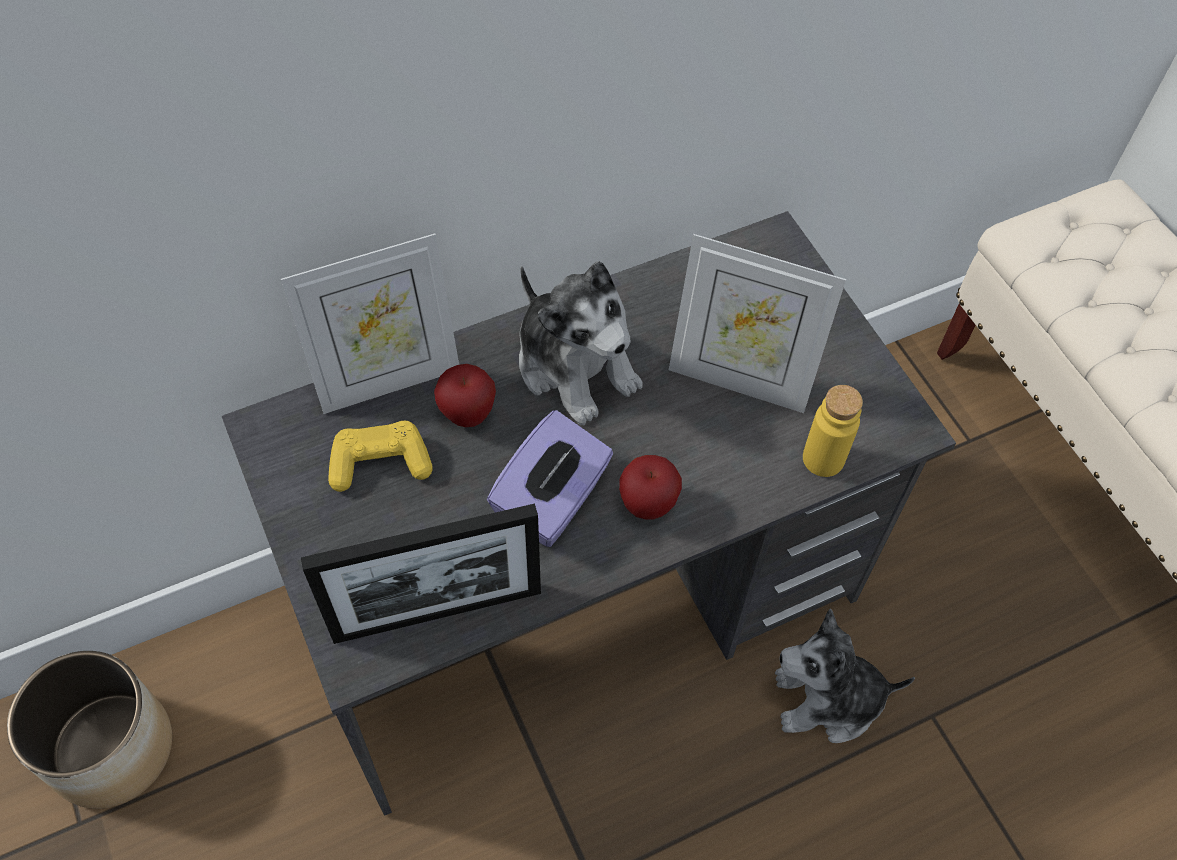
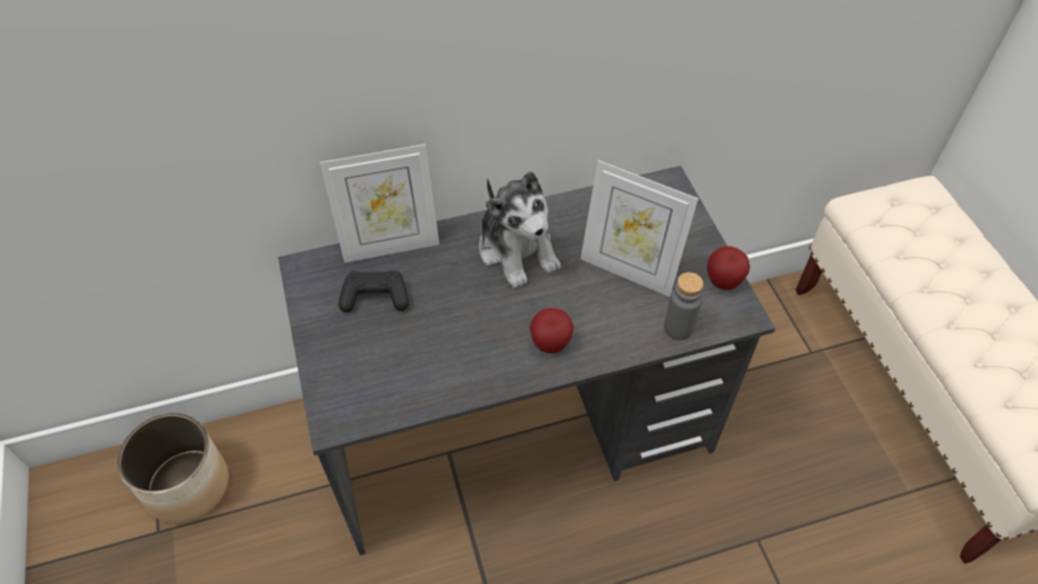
camera: 10 degrees right, 5 degrees down
(380, 463) = (375, 297): yellow game controller -> black game controller
(437, 613) = (395, 397): picture frame -> none
(467, 414) = (439, 273): apple -> apple (723, 282)
(552, 500) = (486, 334): purple tissue box -> none
(823, 459) = (678, 328): yellow bottle -> grey bottle
(828, 700) = (683, 518): plush toy -> none

